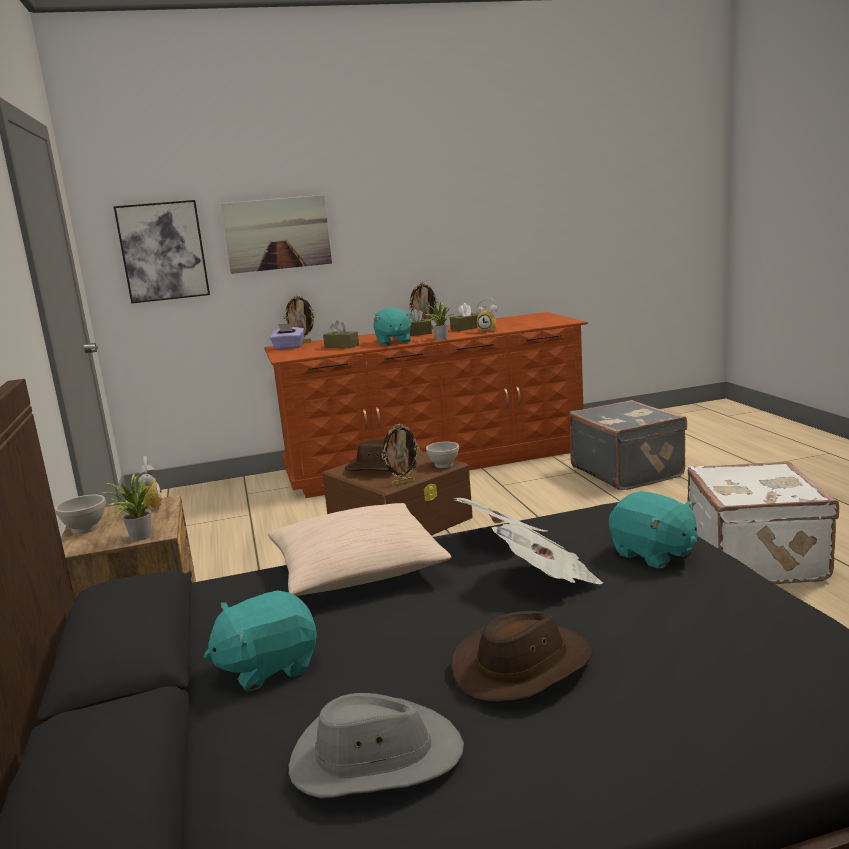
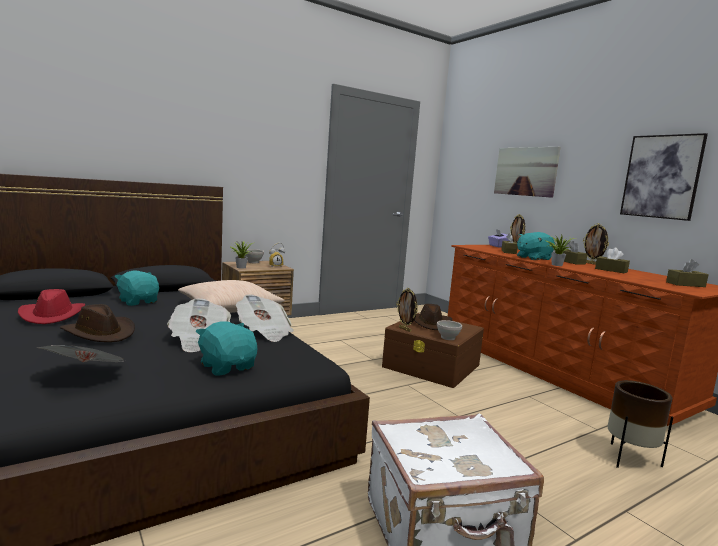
camera: 70 degrees right, 5 degrees down
(163, 251) = (468, 174): picture -> picture (661, 176)
(375, 758) = (53, 315): grey hat -> red hat
(488, 331) = (605, 273): alarm clock -> none
(534, 319) = (685, 284): none -> brown tissue box
(627, 471) = (629, 458): grey suitcase -> brown planter
(653, 554) = (227, 367): turquoise plush toy -> turquoise plush toy turned 105 degrees clockwise
(734, 636) = (87, 375): none -> newspaper

